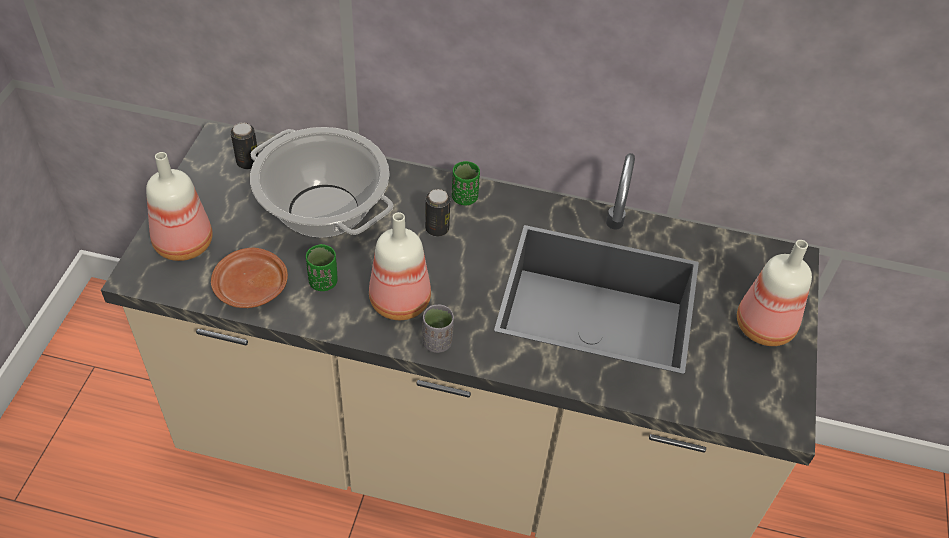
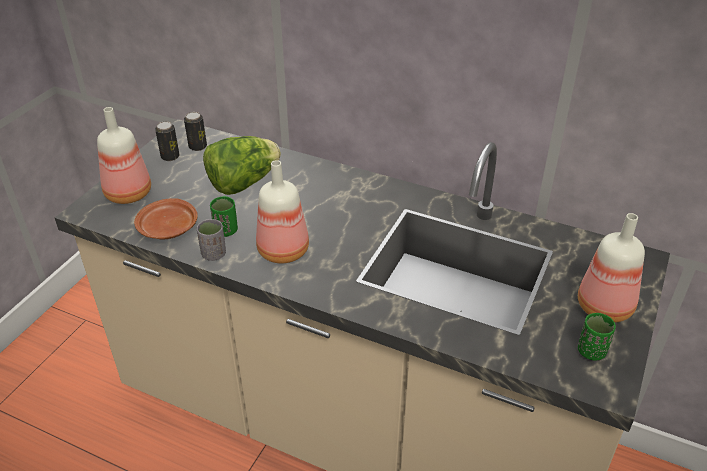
camera: 15 degrees right, 10 degrees down
(323, 211) = (243, 183): cooking pot -> lettuce
(437, 229) = (331, 204): can -> can (170, 156)
(437, 342) = (304, 284): grey cup -> grey cup (214, 254)
(464, 198) = (360, 185): green cup -> green cup (591, 351)

